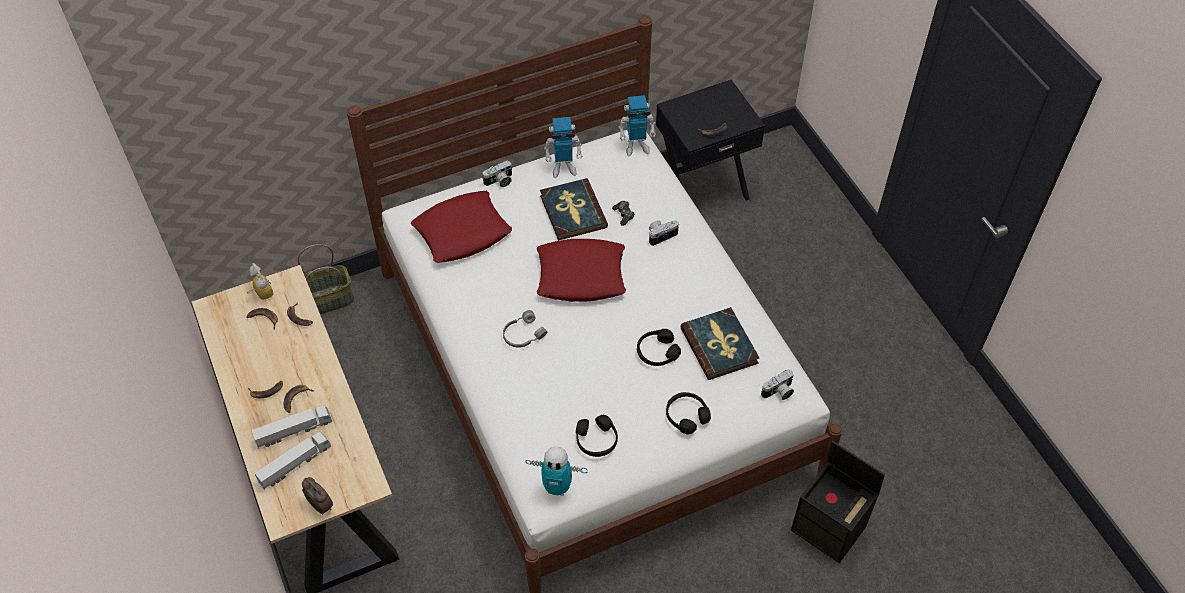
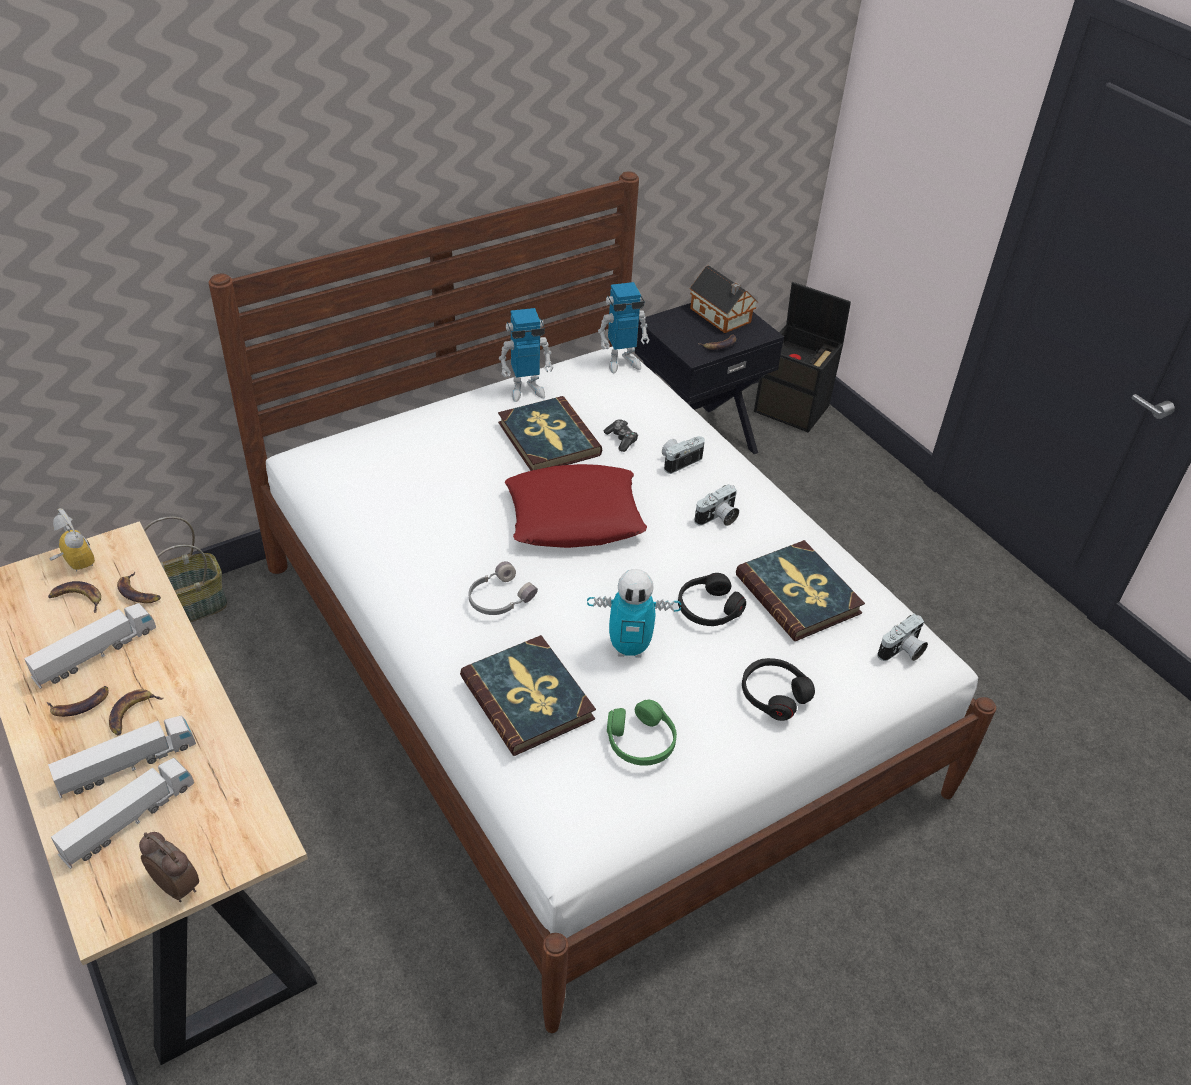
camera: 10 degrees left, 10 degrees down
(275, 358) = (95, 653): none -> toy truck
(462, 232) = (390, 472): red pillow -> none
(499, 181) = (437, 410): camera -> camera (718, 518)
(532, 406) = (528, 698): none -> book
(557, 487) = (589, 821): toy robot -> toy robot (629, 648)
(596, 440) = (641, 741): black headphones -> green headphones
(721, 104) = (721, 317): none -> toy house
(830, 528) = (981, 867): black storage box -> black storage box (793, 408)

